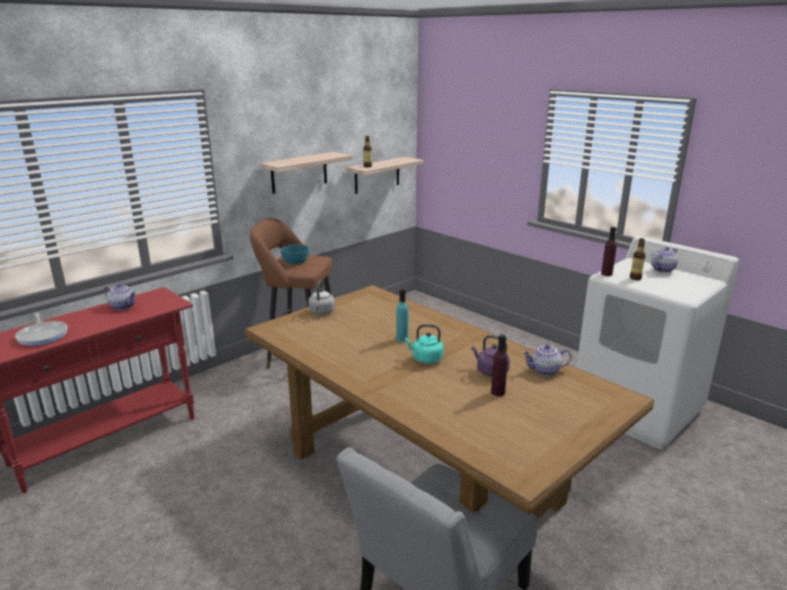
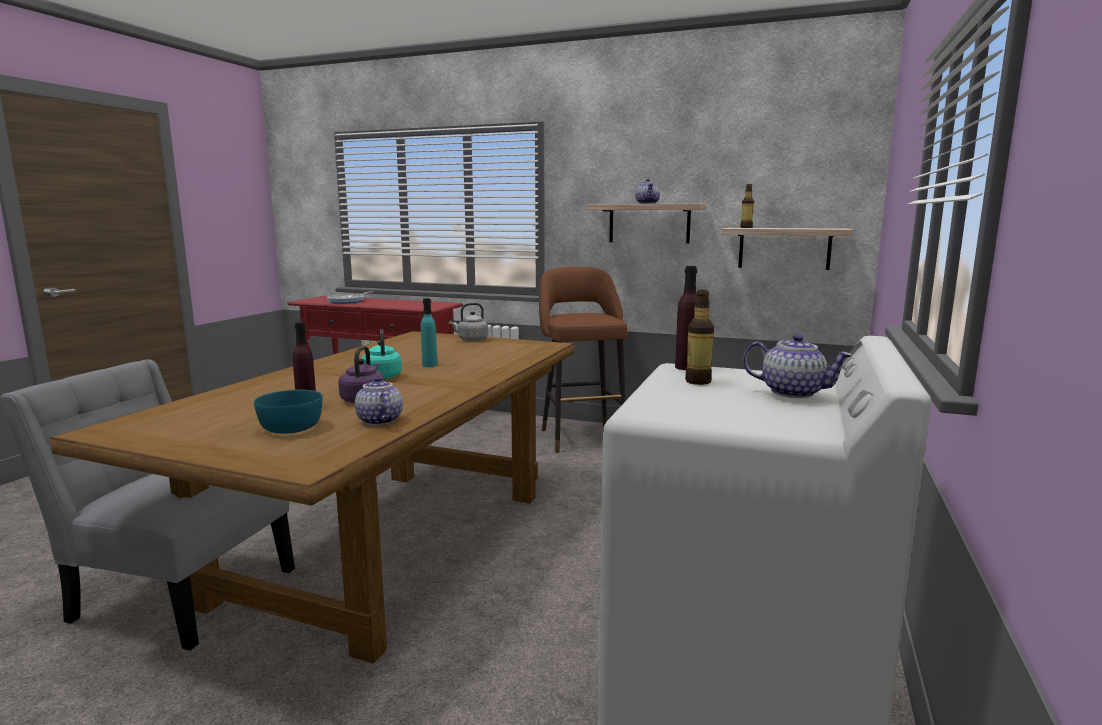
camera: 65 degrees right, 10 degrees down
(123, 306) = (411, 302): teapot -> teapot (648, 203)
(295, 261) = (579, 315): turquoise bowl -> turquoise bowl (290, 428)

